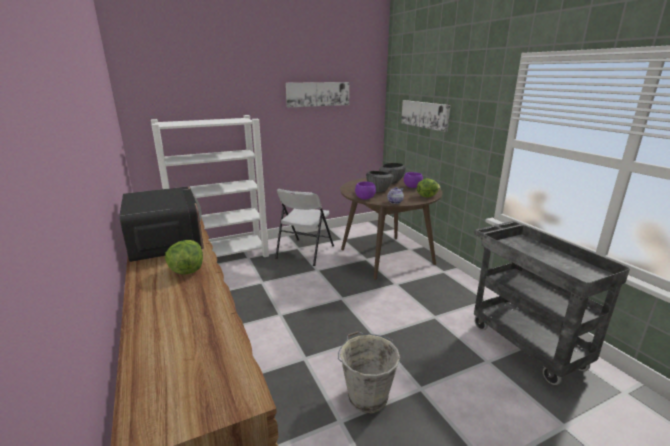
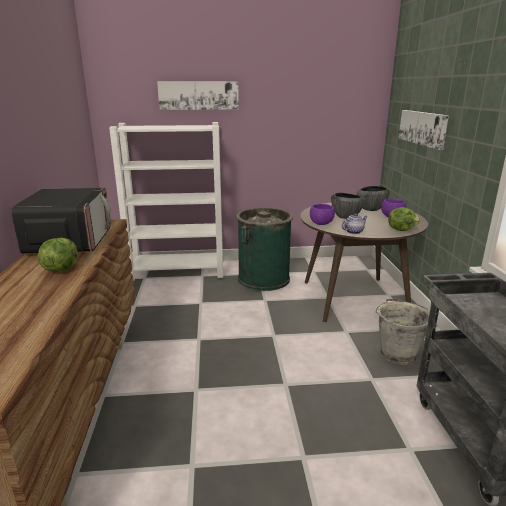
camera: 20 degrees right, 0 degrees up
(305, 252) = (263, 279): white chair -> green trash can
(318, 94) = (300, 101): picture -> picture (198, 95)
(367, 395) = (236, 447): grey bucket -> grey bucket (397, 353)

